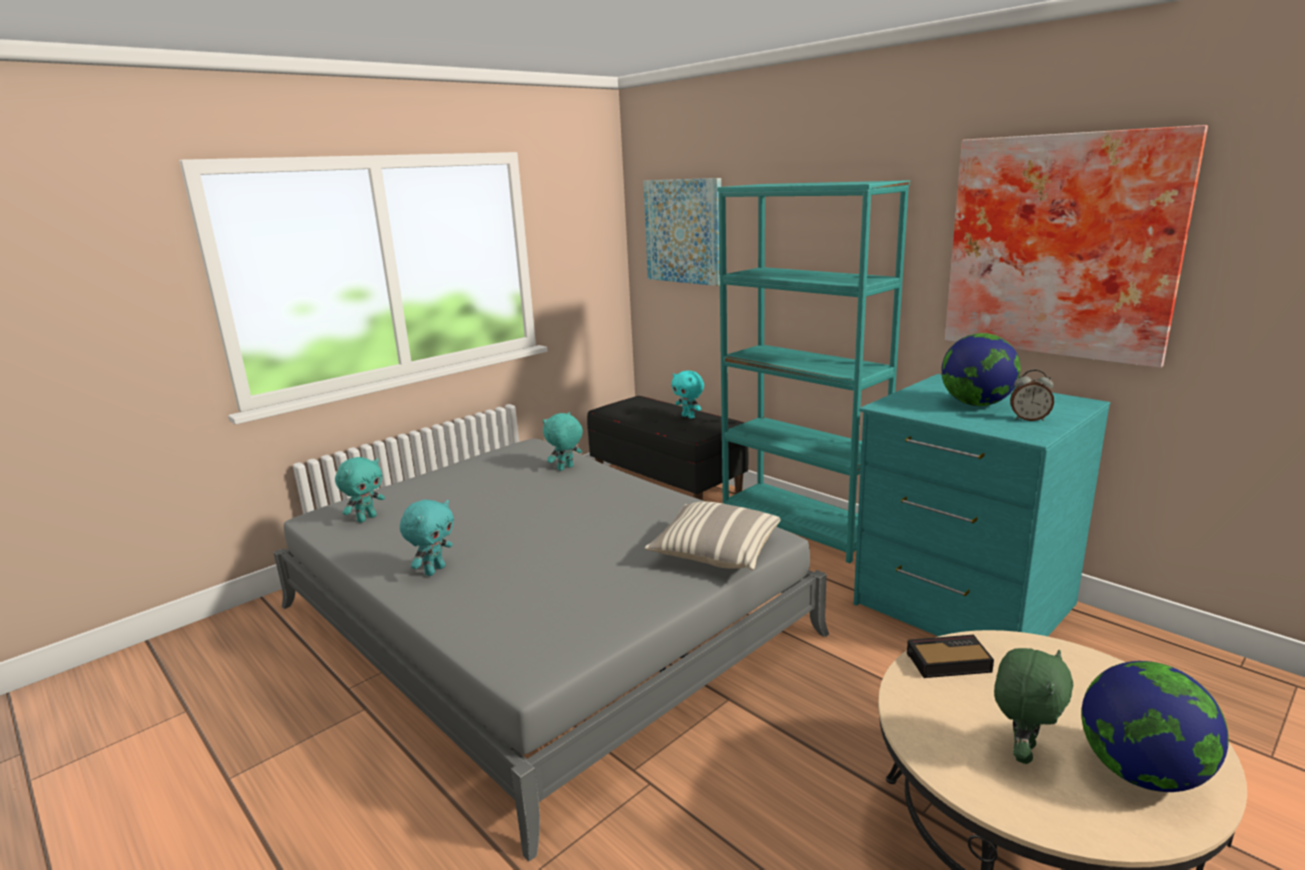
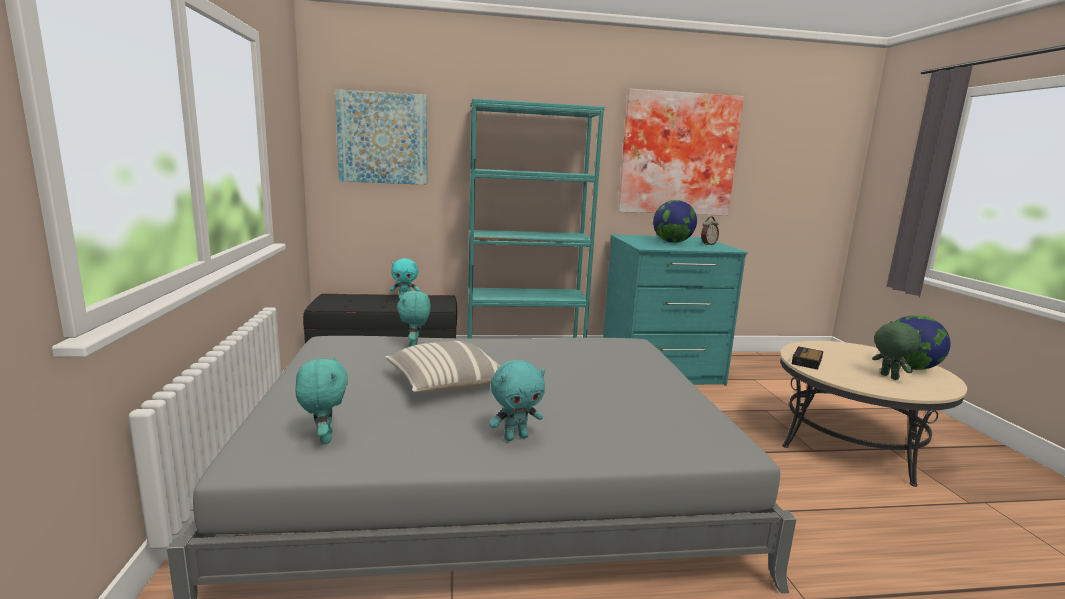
camera: 55 degrees left, 5 degrees down
(434, 570) = (515, 437): turquoise plush toy -> turquoise plush toy turned 90 degrees clockwise
(715, 552) = (635, 357): pillow -> pillow (445, 384)

